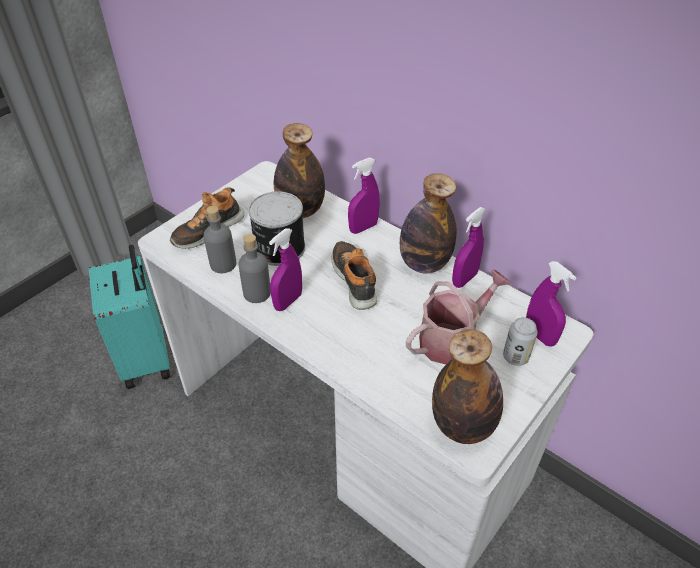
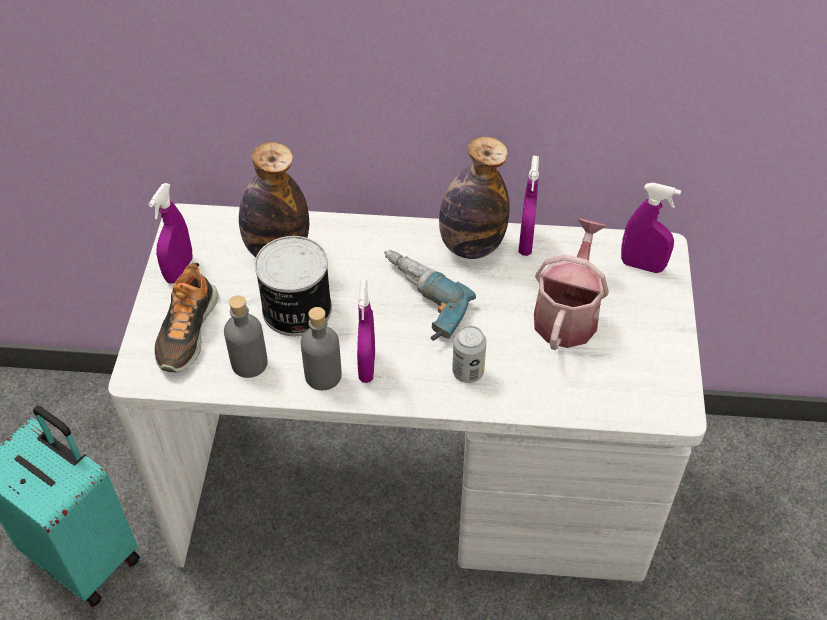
camera: 35 degrees left, 5 degrees up
(355, 280) = (416, 302): shoe -> power drill
(363, 228) = (369, 236): purple spray bottle -> purple spray bottle (179, 270)
(462, 425) = (647, 395): bottle -> none
(515, 357) = (638, 300): can -> can (468, 372)

